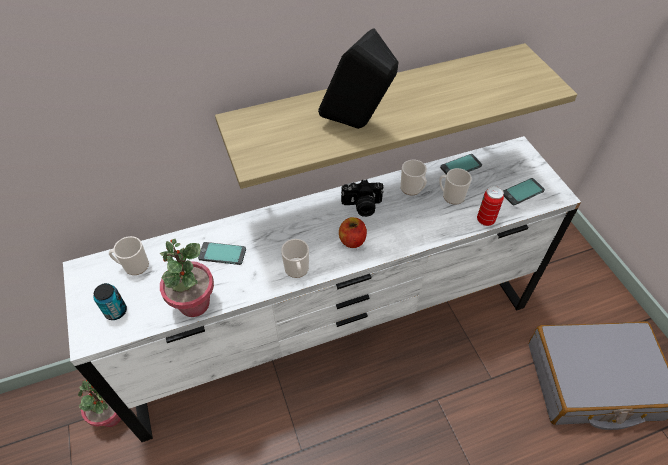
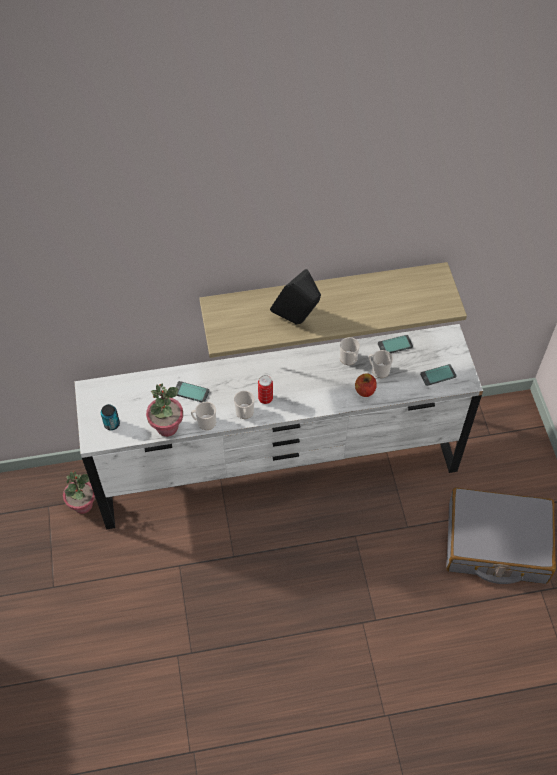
camera: 10 degrees right, 5 degrees up
(133, 266) = (125, 392): mug -> mug (204, 422)
(352, 240) = (290, 396): apple -> apple (365, 390)
(362, 206) = (305, 369): camera -> none
(485, 220) = (399, 395): can -> can (265, 399)

